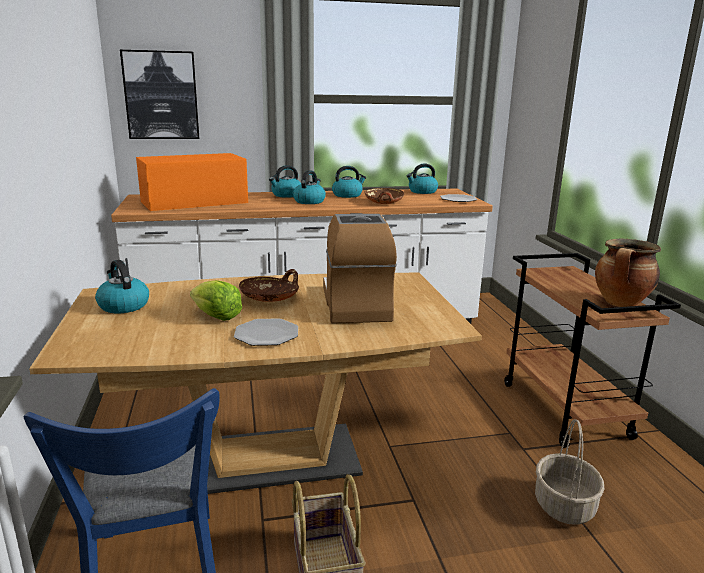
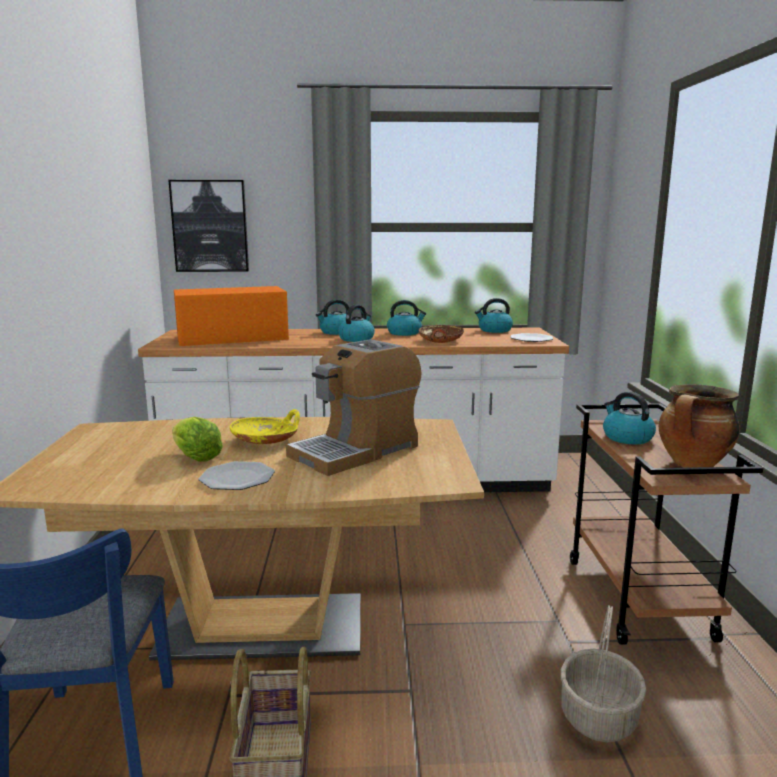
camera: 10 degrees right, 5 degrees down
(123, 305) = (107, 442): kettle -> kettle (626, 437)
(270, 298) = (266, 440): brown bowl -> yellow bowl
(355, 304) = (356, 451): coffee machine -> coffee machine turned 135 degrees counterclockwise

